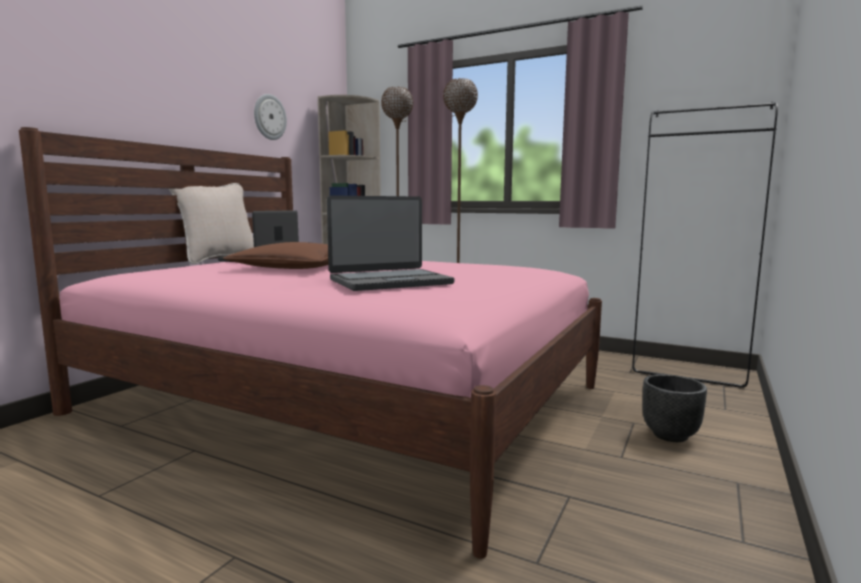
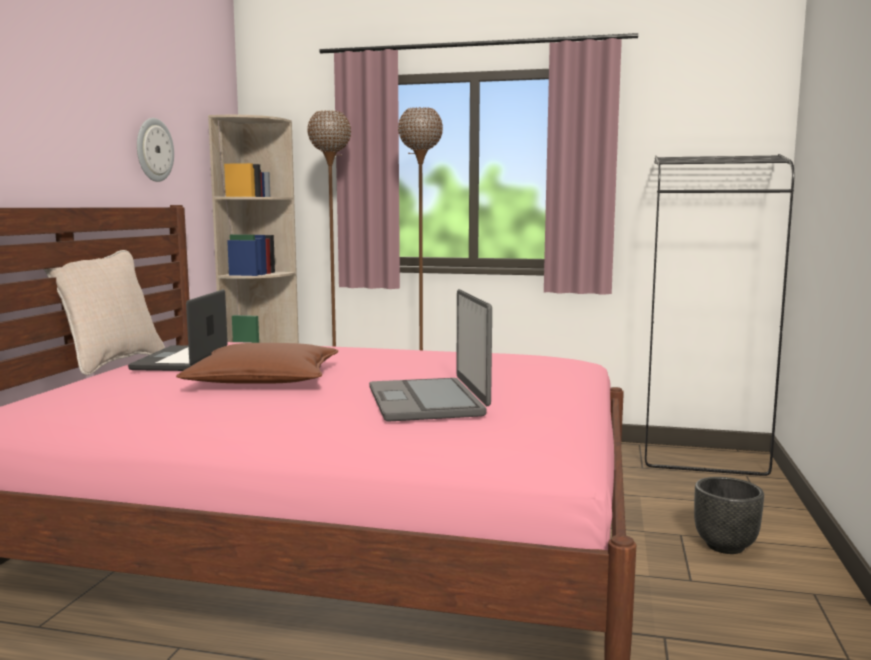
camera: 15 degrees left, 0 degrees up
(389, 282) = (428, 401): laptop -> laptop turned 120 degrees clockwise

